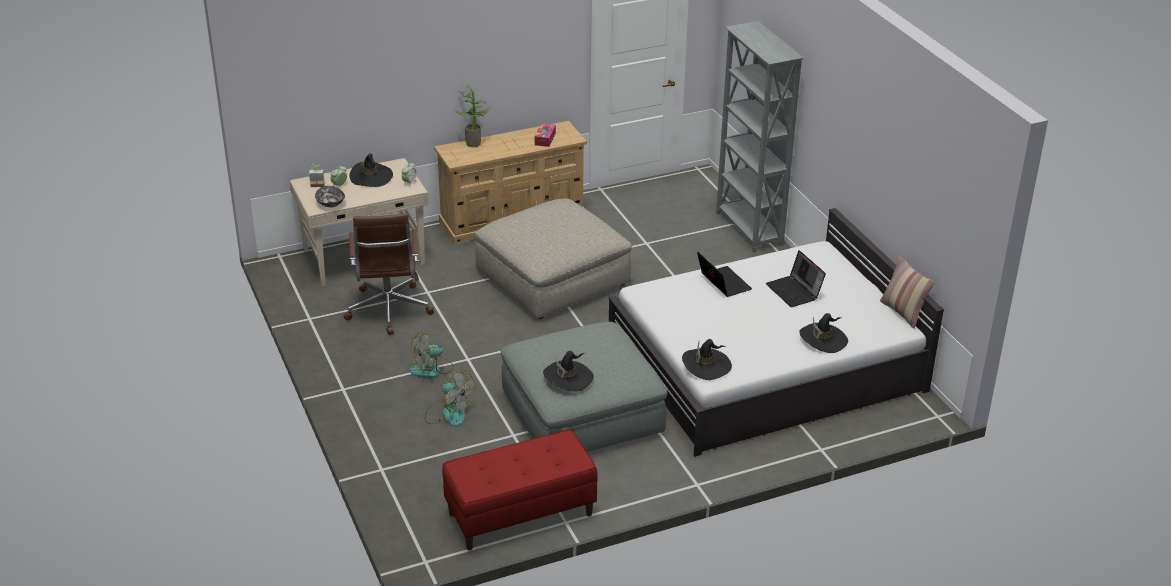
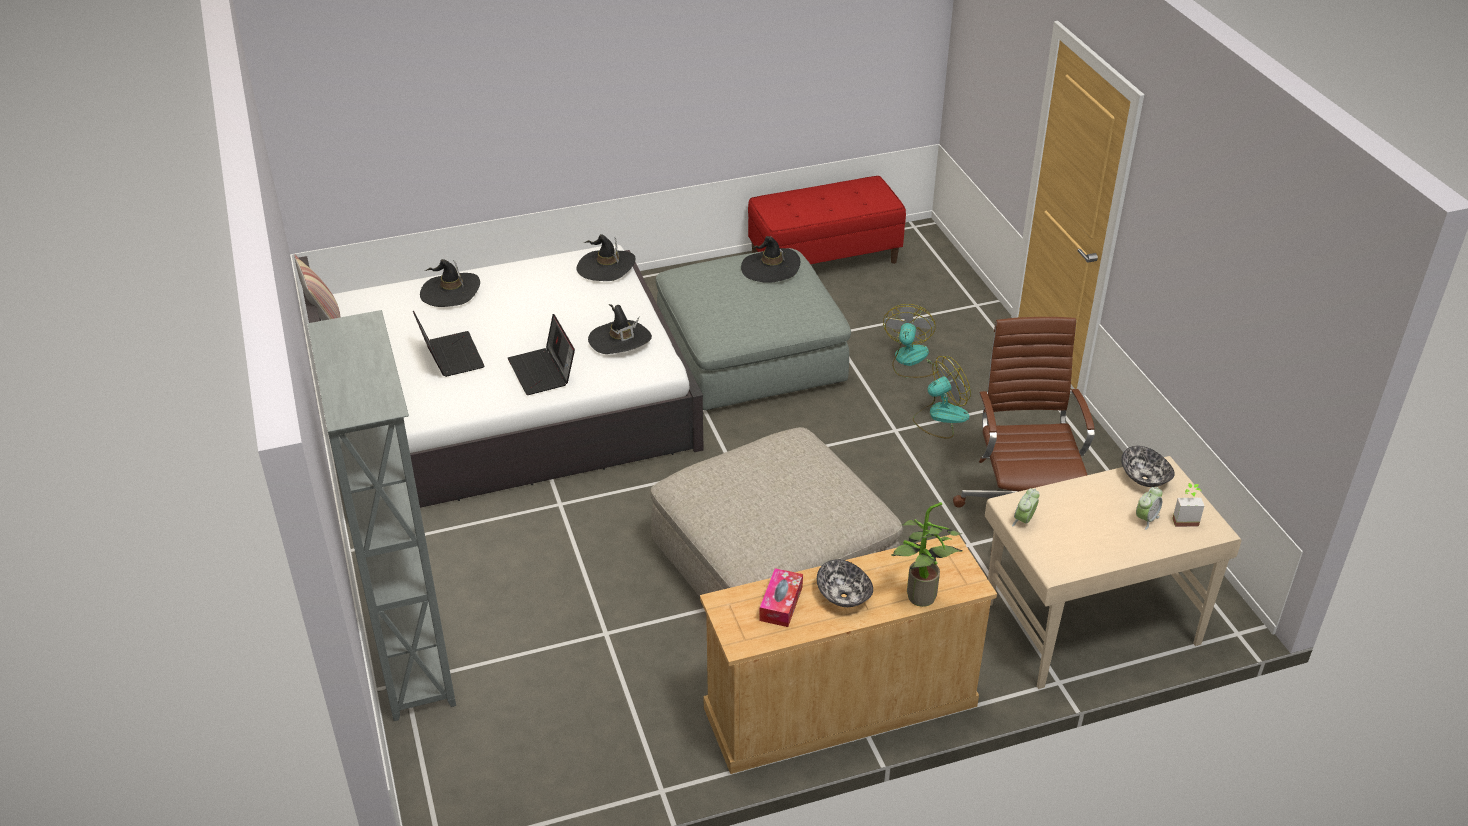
camera: 175 degrees left, 5 degrees up
(371, 177) = (1096, 538): black hat -> black hat (620, 340)
(449, 413) = (910, 361): fan -> fan turned 60 degrees clockwise
(512, 143) = (844, 596): none -> bowl

